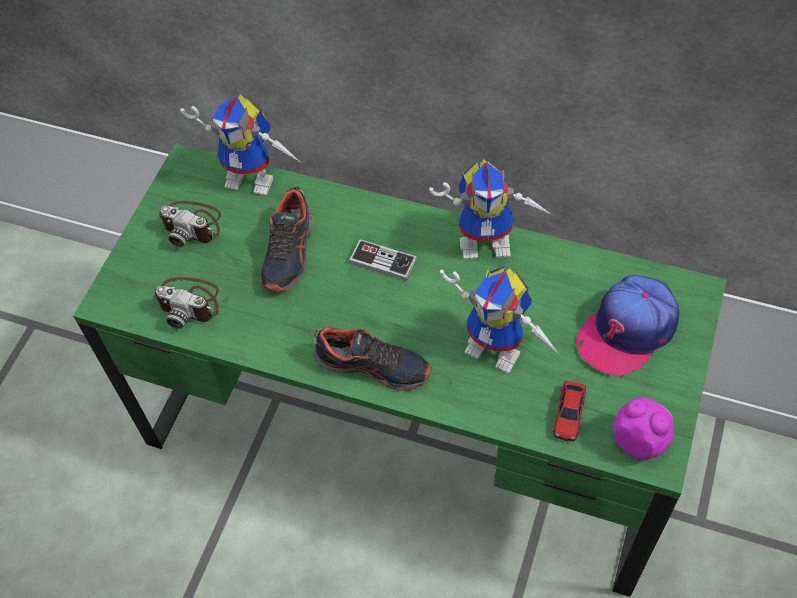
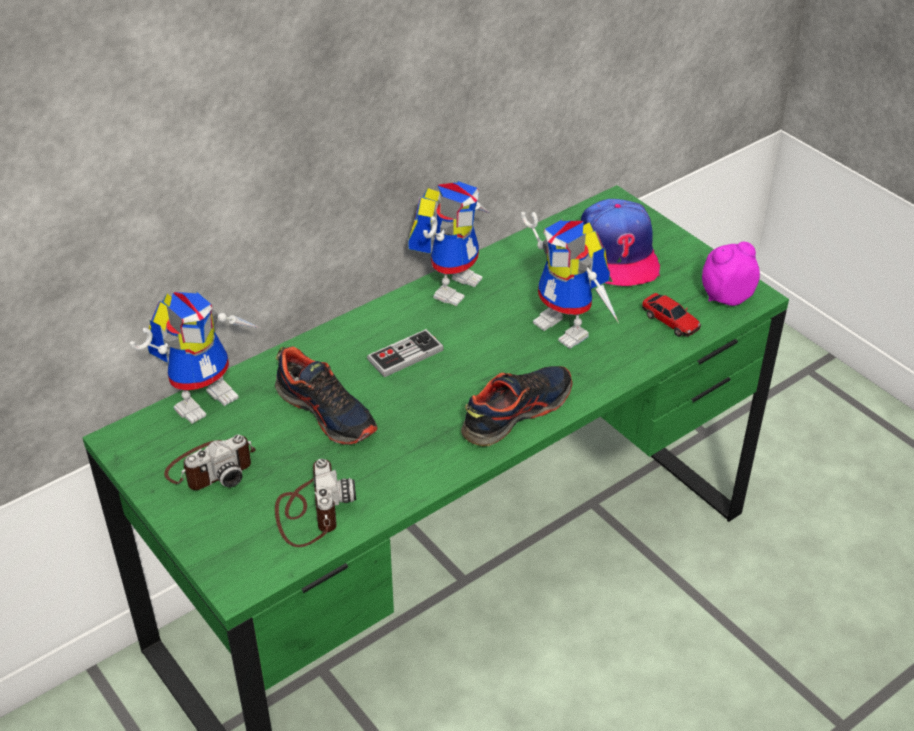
camera: 60 degrees left, 15 degrees down
(190, 302) = (311, 512): camera -> camera turned 60 degrees counterclockwise
(500, 348) = (570, 328): toy robot -> toy robot turned 75 degrees clockwise

